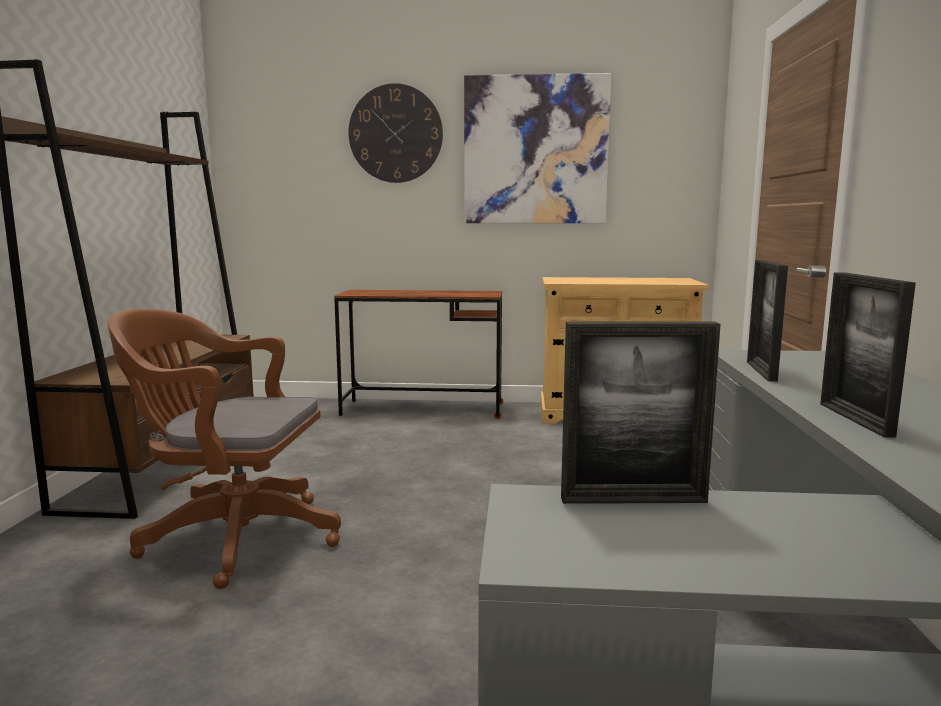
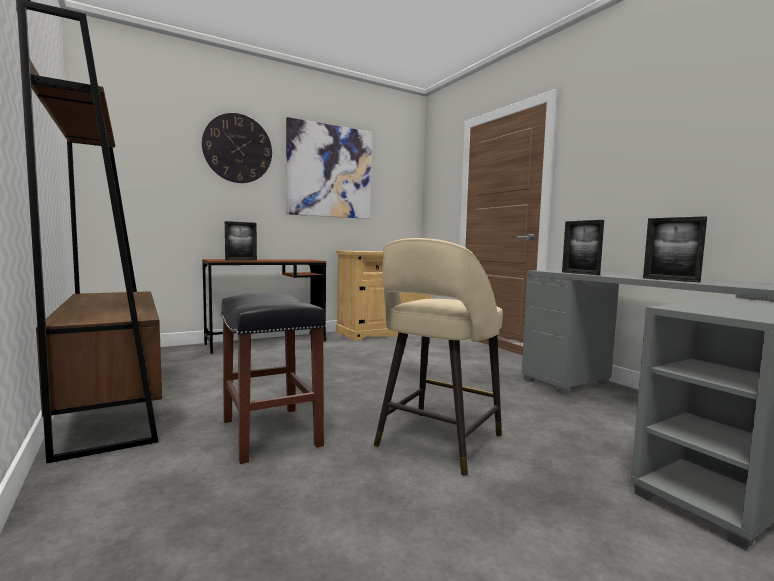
camera: 35 degrees left, 5 degrees down
(232, 537) = (269, 432): brown office chair -> black stool
(374, 612) = (437, 442): none -> beige stool
(633, 500) = (701, 304): picture frame -> picture frame (241, 260)

